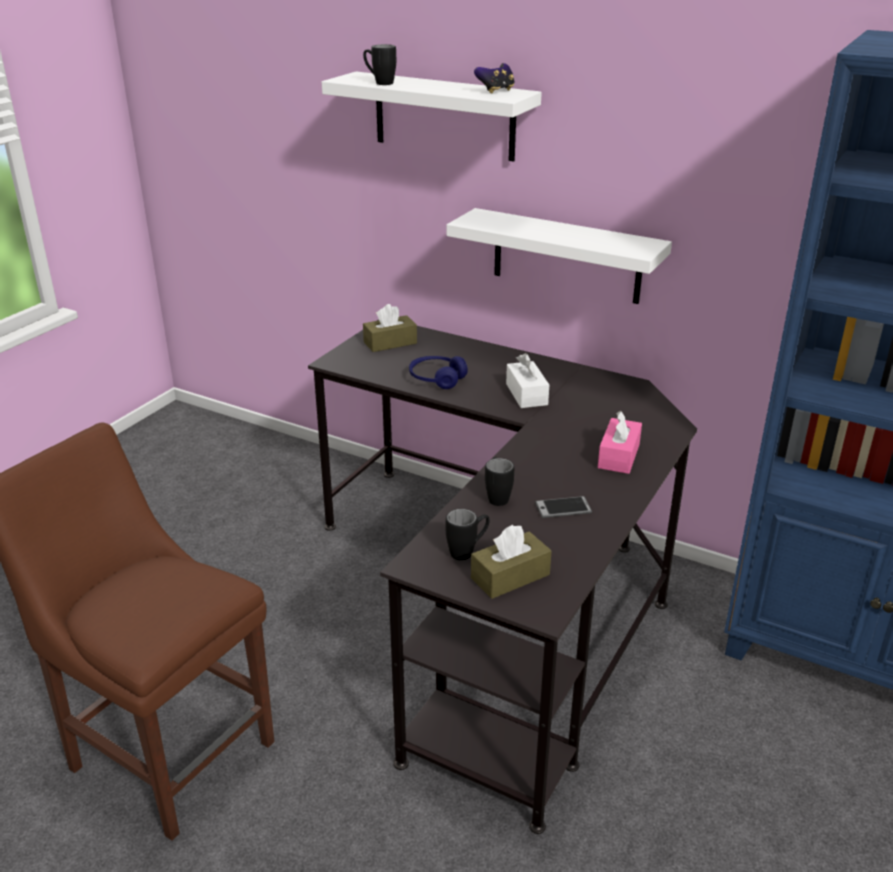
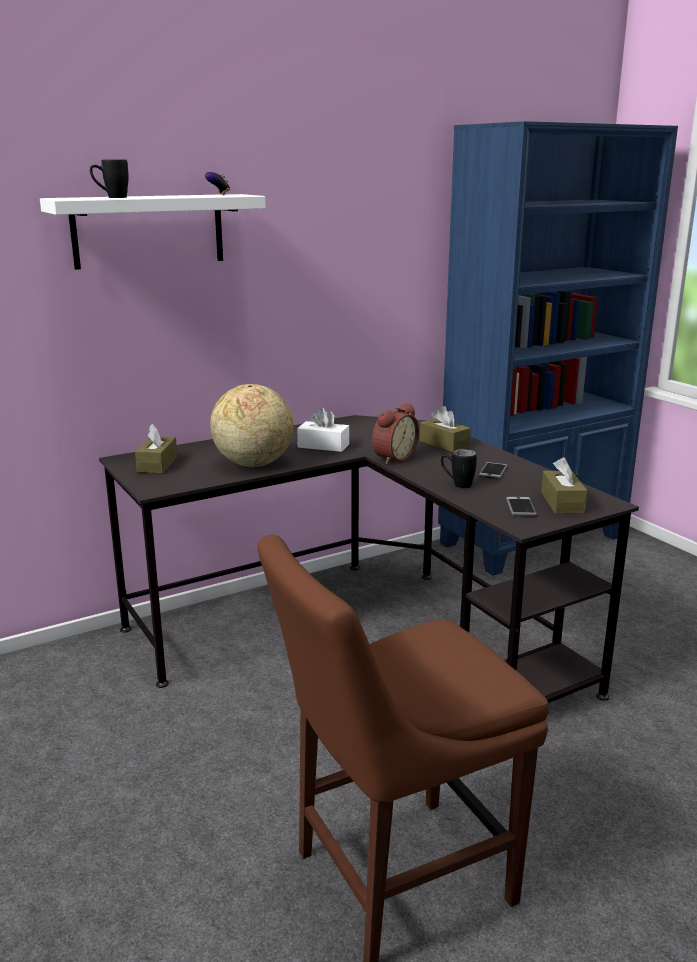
camera: 60 degrees left, 10 degrees down
(436, 379) = (253, 464): blue headphones -> globe
(468, 551) = (520, 507): black mug -> phone
(536, 439) = (392, 458): none -> alarm clock
(566, 256) = (275, 334): white shelf -> none
(618, 456) = (444, 444): pink tissue box -> brown tissue box

